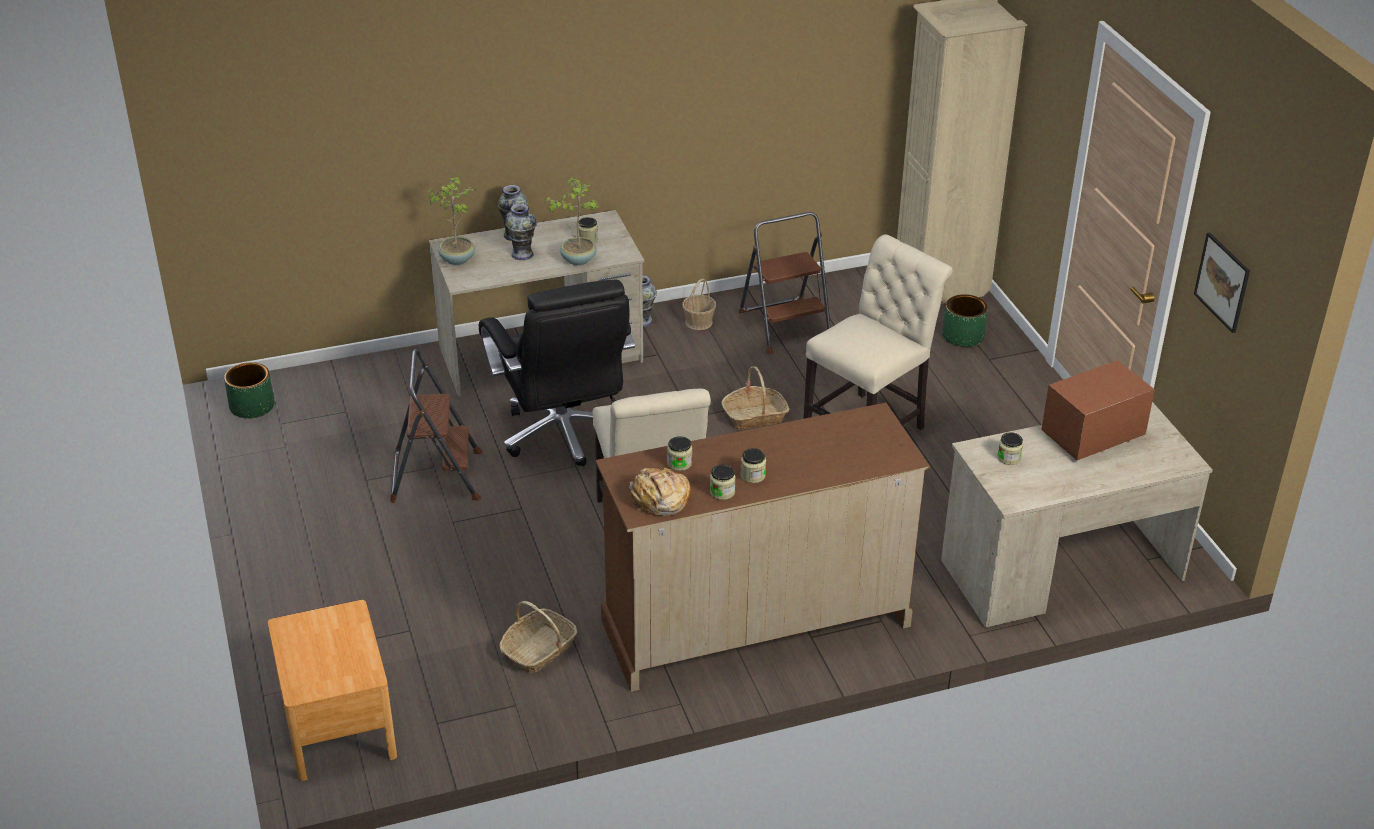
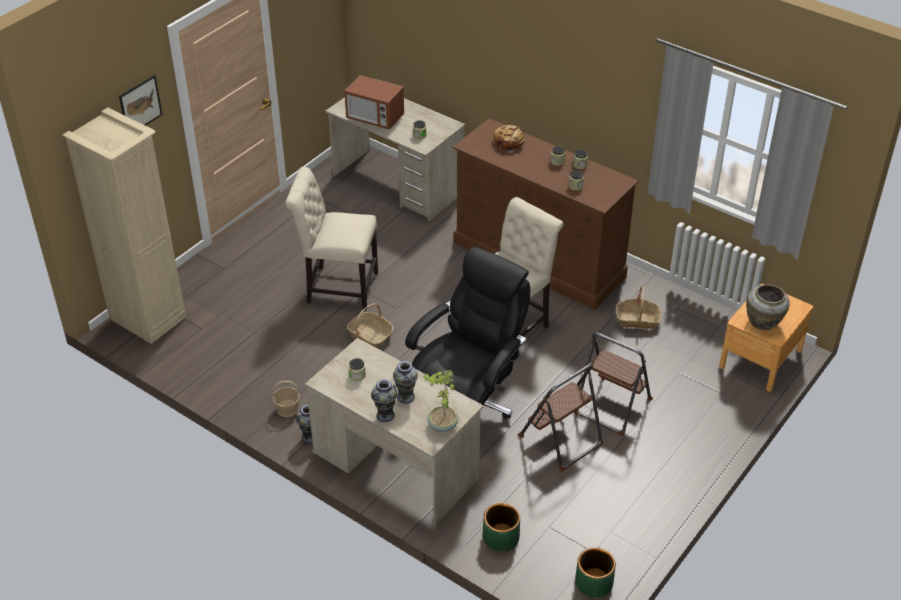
camera: 125 degrees left, 5 degrees up
(321, 633) = (763, 323): none -> beige vase
(578, 259) = (386, 367): potted plant -> none
(660, 499) = (608, 180): bread -> bread (509, 143)
(784, 323) = (254, 368): brown step ladder -> brown step ladder (611, 407)
(963, 336) = (205, 287): green planter -> green planter (500, 537)
(1222, 282) = (303, 30): picture -> picture (140, 105)

